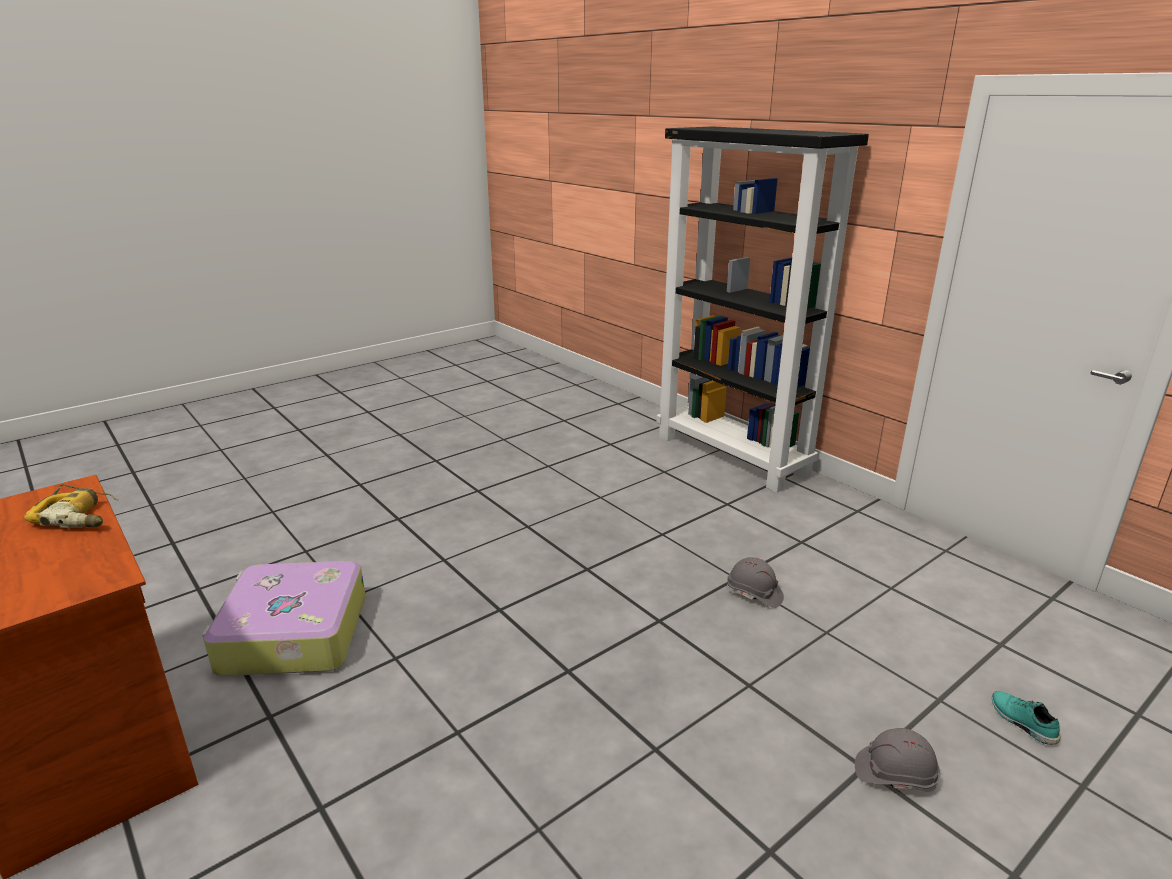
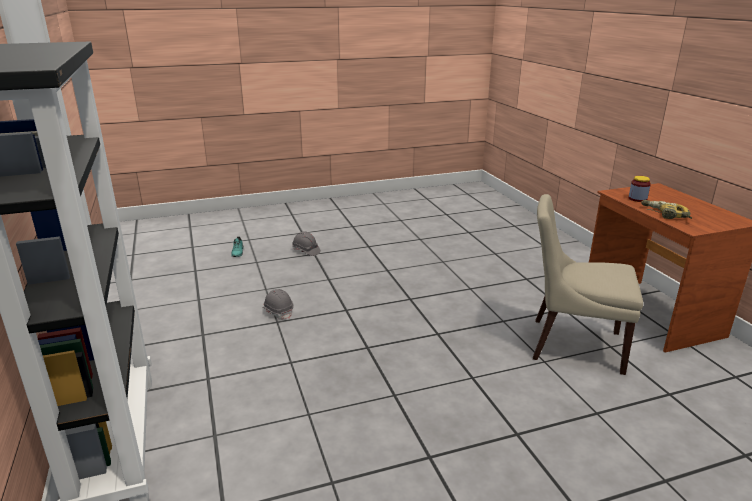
camera: 160 degrees left, 0 degrees up
(75, 560) = (637, 199): none -> jar
(292, 635) = (572, 345): suitcase -> beige chair

